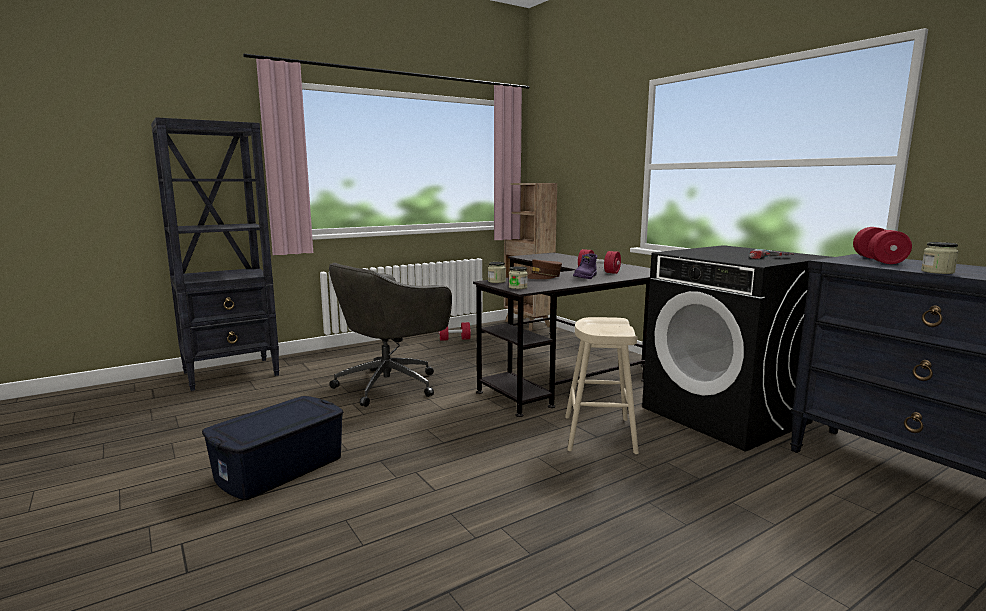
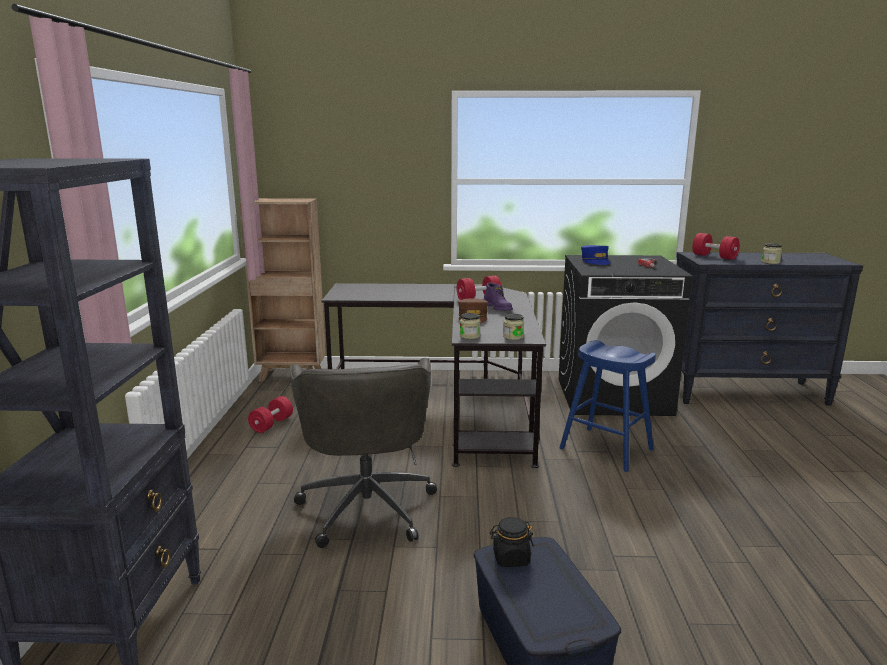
camera: 55 degrees left, 5 degrees up
(303, 405) = (511, 558): none -> black jar
(599, 434) = (606, 449): beige stool -> blue stool
(723, 250) = (595, 261): none -> blue cap

